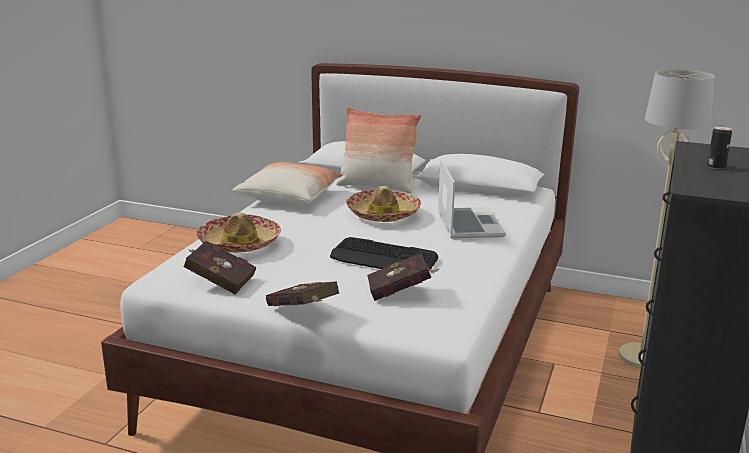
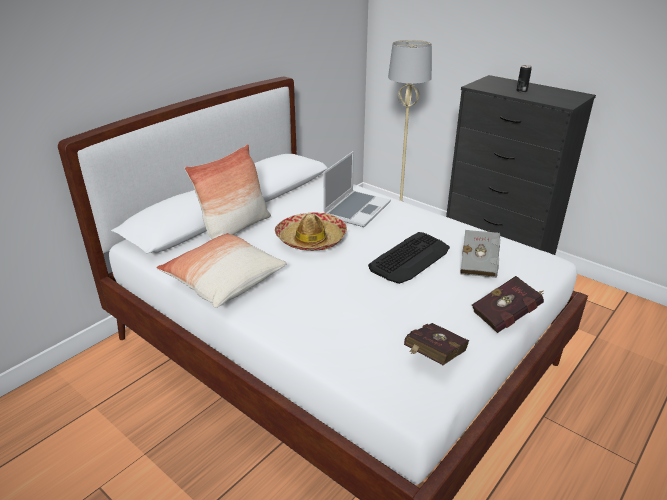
camera: 70 degrees left, 10 degrees up
(240, 243) = (346, 330): hat -> none
(401, 293) = (479, 264): red book -> grey book
(468, 224) = (356, 209): laptop -> laptop turned 105 degrees clockwise

